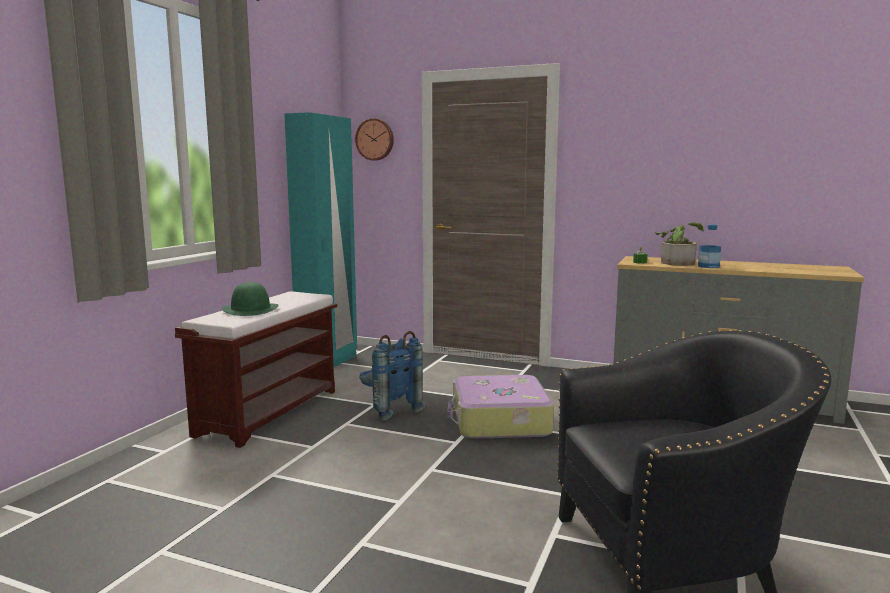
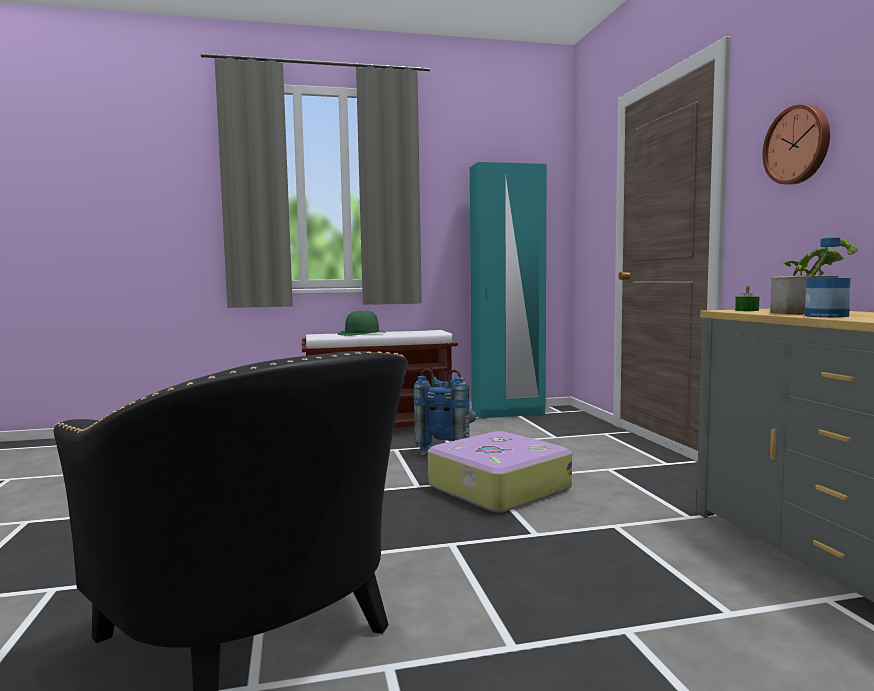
camera: 55 degrees right, 5 degrees down
(375, 139) = (589, 184): wall clock -> wall clock (798, 145)

